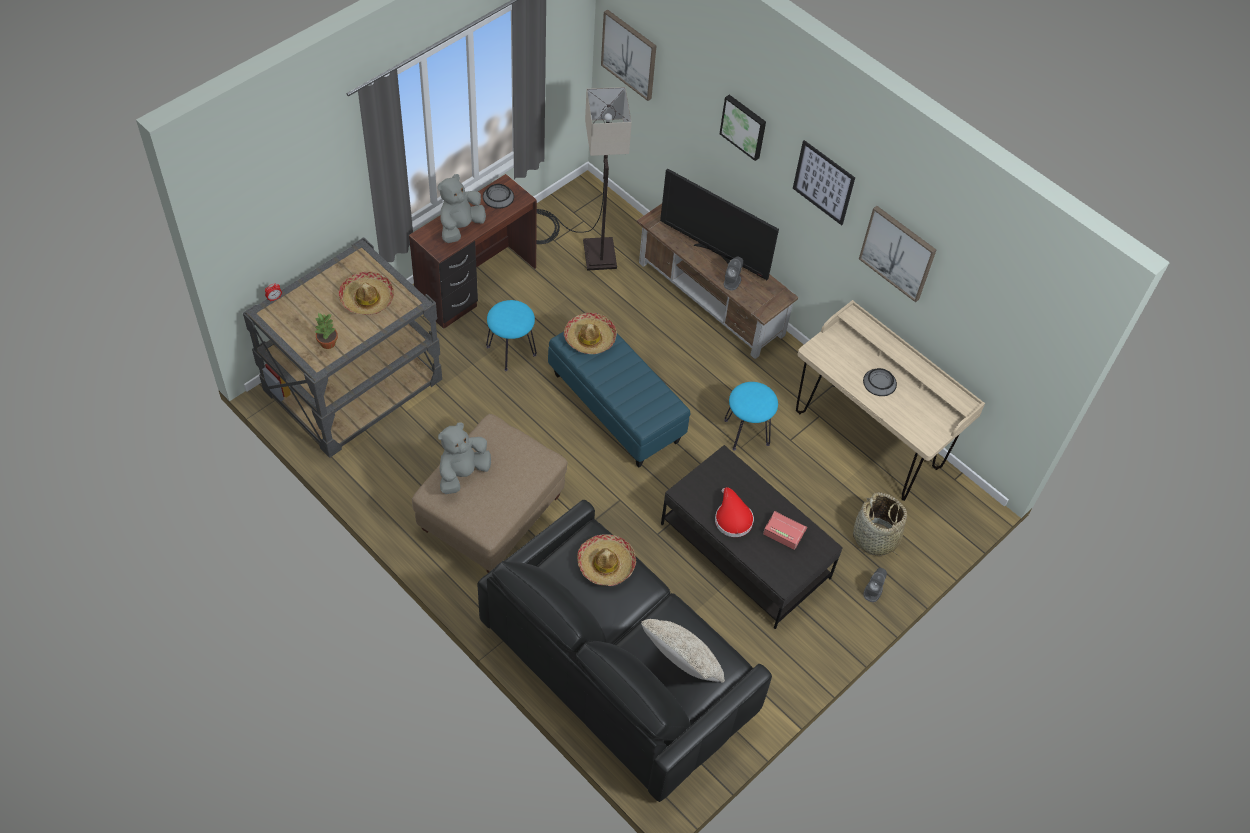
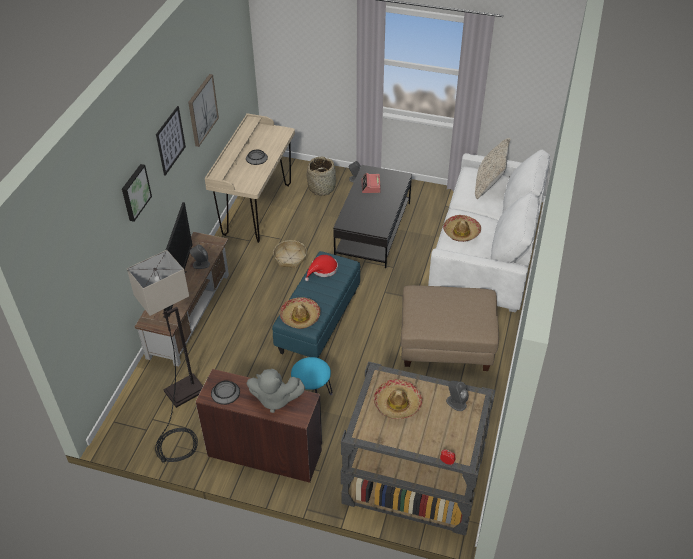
camera: 115 degrees left, 10 degrees down
(328, 343) = (456, 403): potted plant -> grey speaker
(462, 473) = (461, 322): grey plush toy -> none
(617, 666) = (486, 249): black sofa -> white sofa
(629, 54) = (71, 295): picture -> none
(732, 518) = (380, 207): red hat -> red hat (322, 270)
(747, 432) = (290, 258): turquoise stool -> basket

